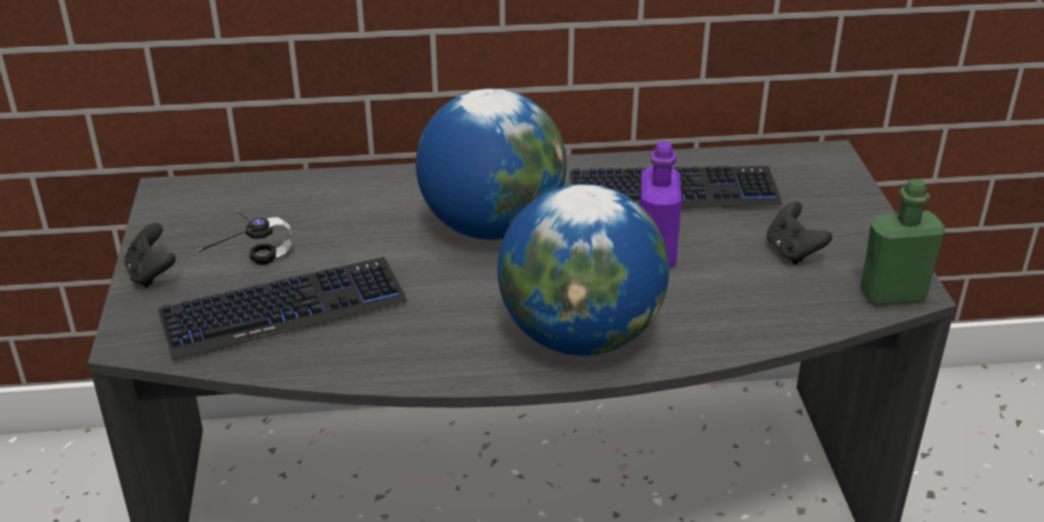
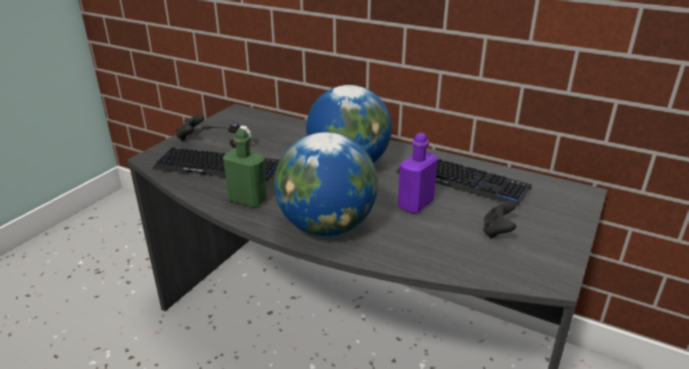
camera: 35 degrees right, 5 degrees down
(892, 294) = (536, 277): green bottle -> green bottle (248, 200)

